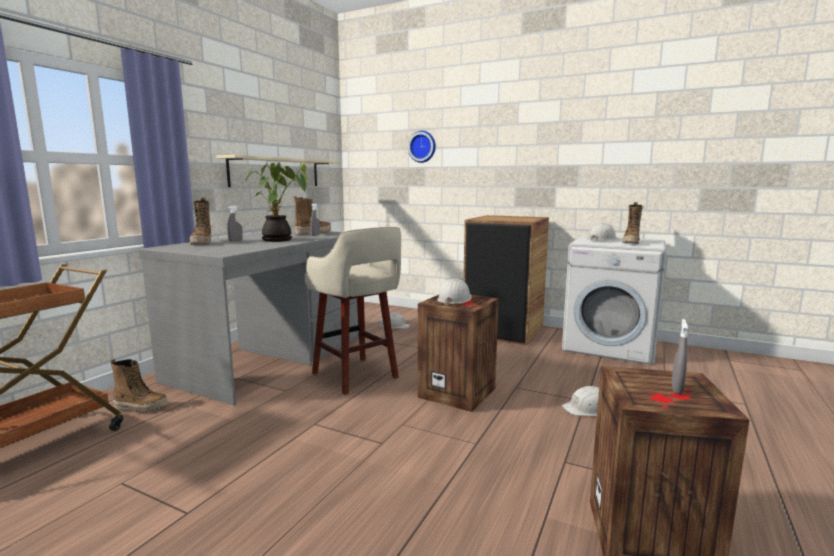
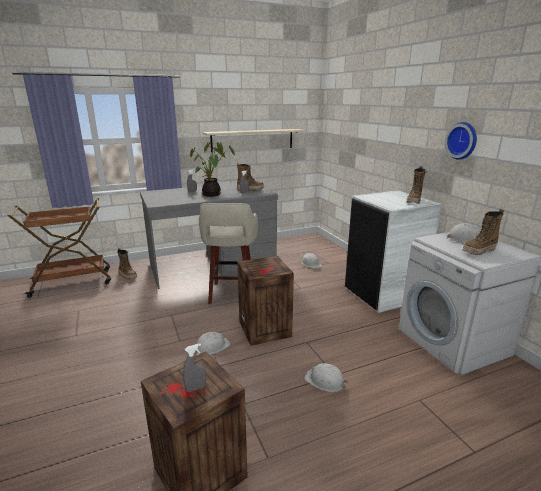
camera: 40 degrees right, 10 degrees up
(202, 243) = (172, 191): boot -> boot (414, 201)
(422, 147) = (366, 121): wall clock -> wall clock (463, 140)
(454, 299) = (264, 265): white hard hat -> white hard hat (212, 347)
(504, 330) = (383, 294): brown cabinet -> white cabinet

